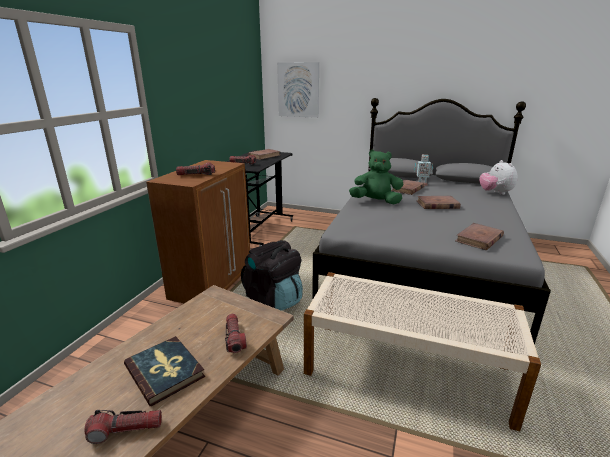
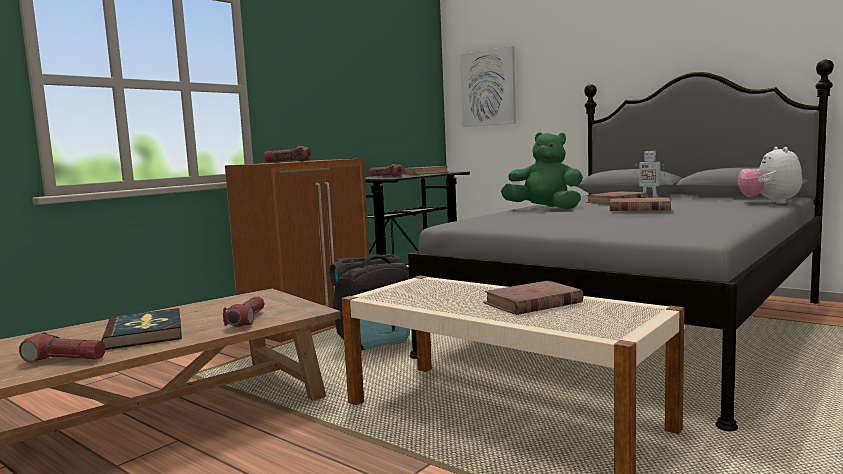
camera: 20 degrees right, 15 degrees down
(479, 239) = (652, 227): brown book -> brown book (532, 303)

